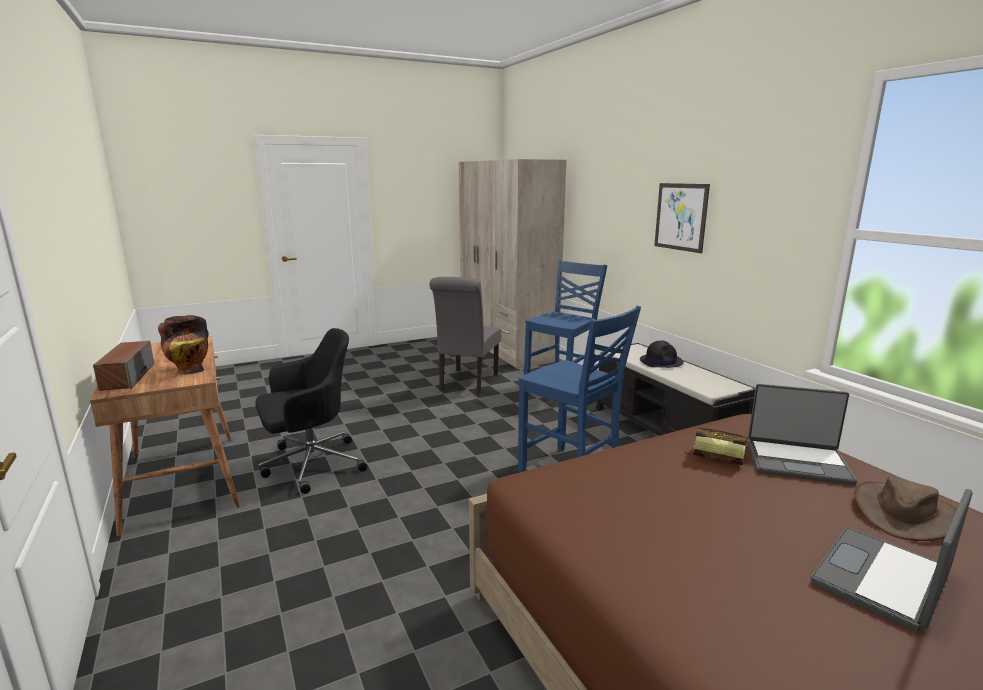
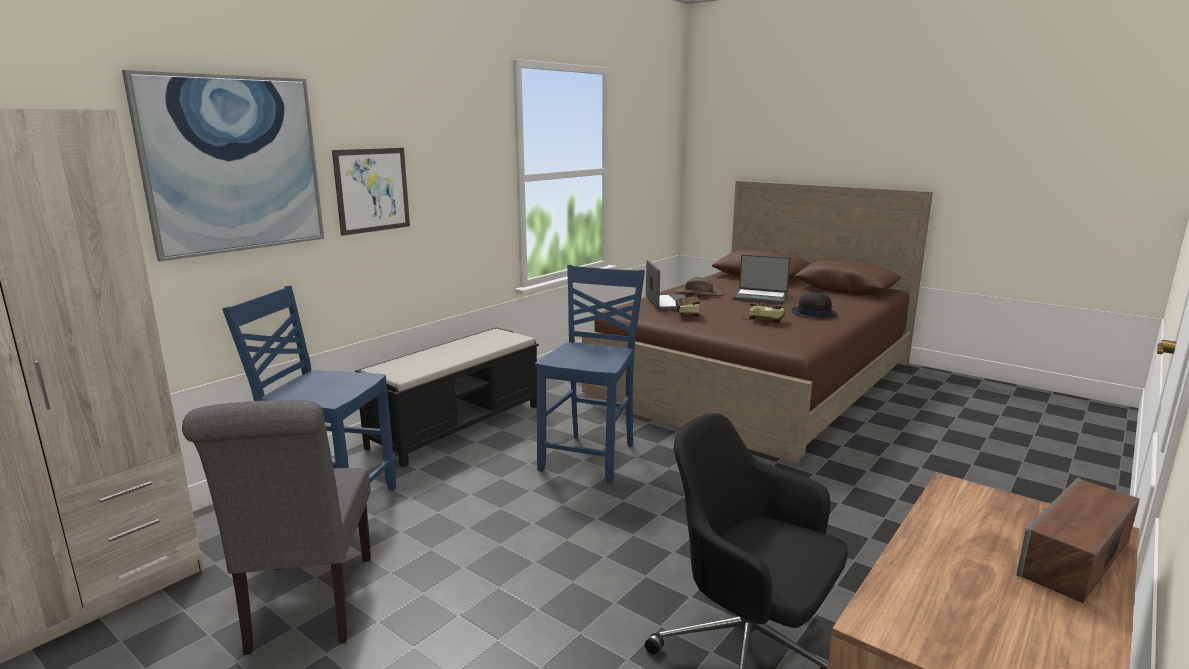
camera: 115 degrees left, 0 degrees up
(189, 370) = (958, 515): vase -> none
(467, 383) = (308, 608): grey chair -> grey chair turned 90 degrees clockwise
(614, 188) = (233, 164): none -> picture
(661, 361) = (437, 355): black hat -> black hat (813, 313)
(673, 507) = (762, 320): none -> book

